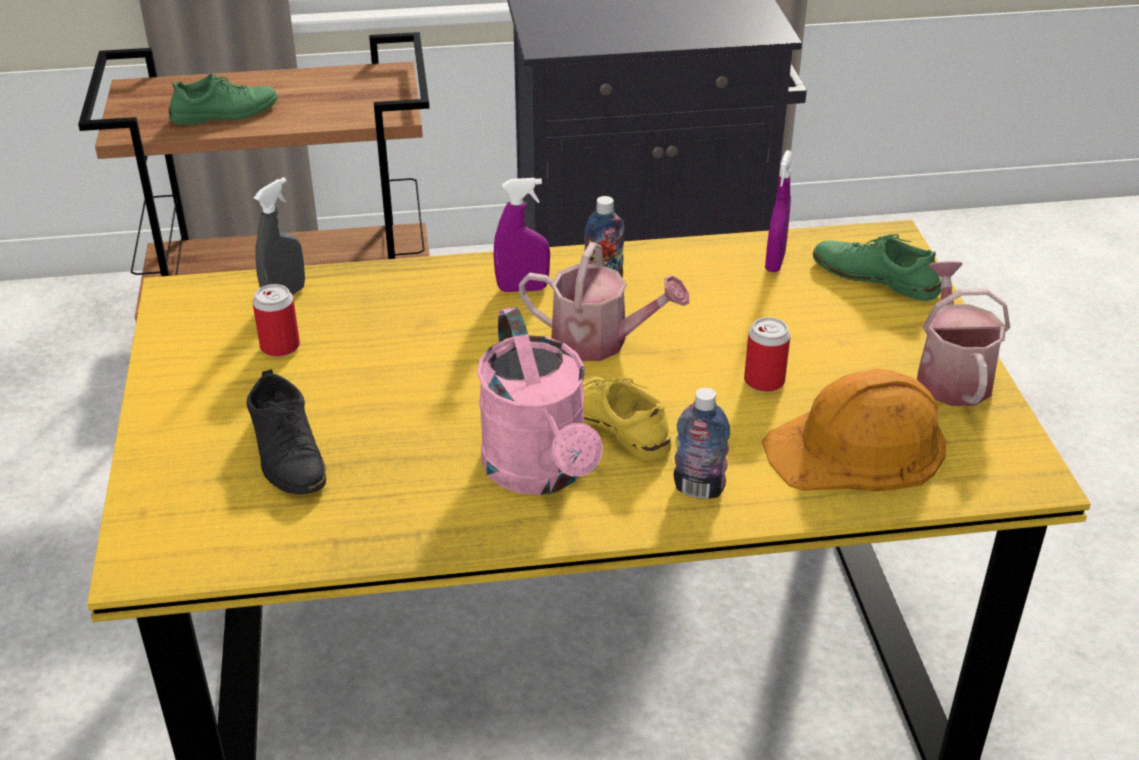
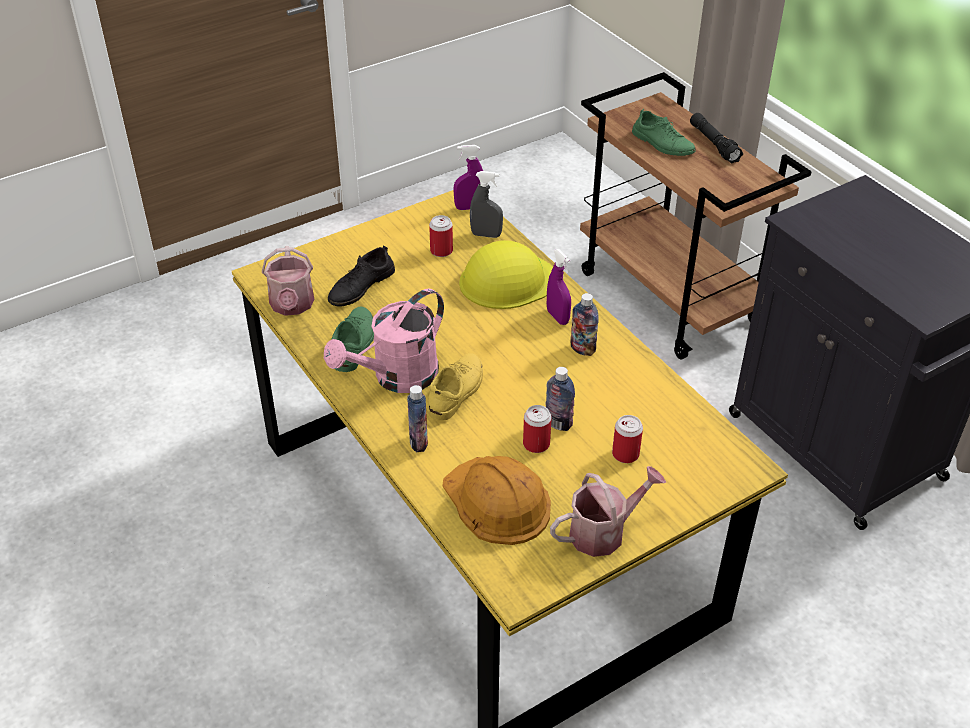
camera: 65 degrees right, 5 degrees up
(269, 81) = (713, 144): none -> black flashlight
(408, 307) = (507, 281): none -> yellow hard hat
(600, 341) = (527, 364): watering can -> watering can (292, 306)
(735, 351) = (558, 423): none -> bottle
(775, 262) = (672, 416): purple spray bottle -> purple spray bottle (469, 208)
(822, 316) = (625, 454): none -> can
(875, 277) = (693, 470): green shoe -> green shoe (354, 343)

